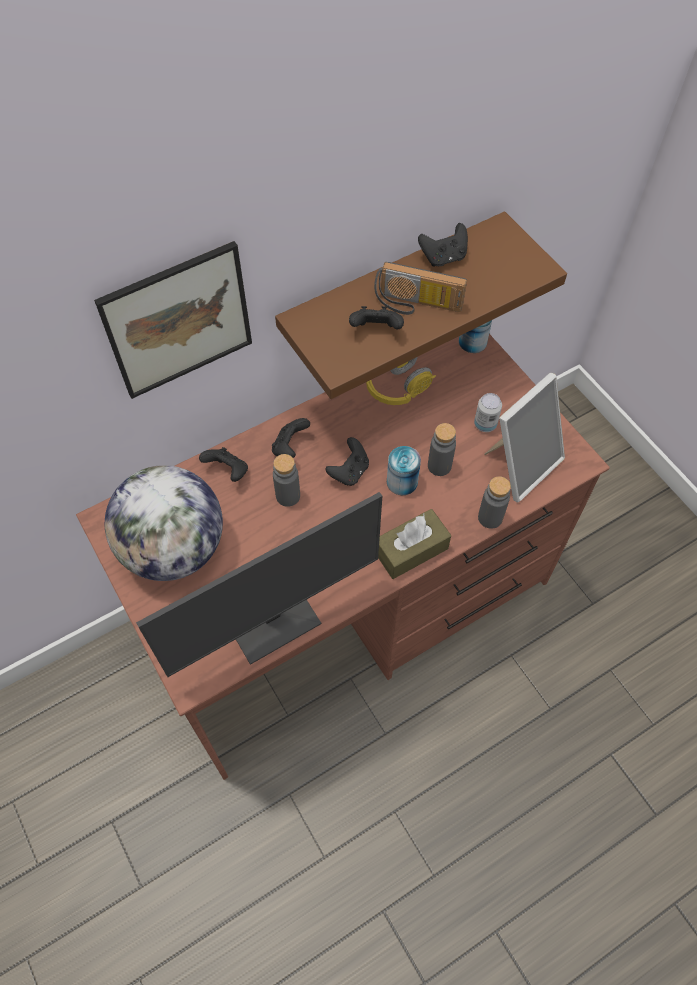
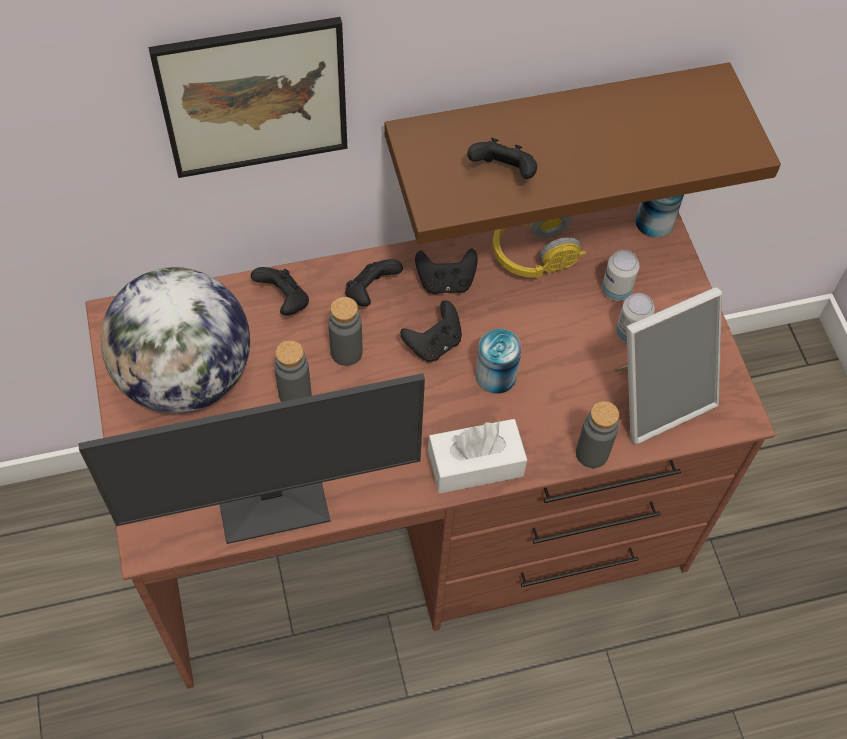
camera: 15 degrees right, 0 degrees up
(411, 550) = (475, 464): brown tissue box -> white tissue box
(416, 305) = (566, 154): radio -> none
(439, 466) = (551, 369): grey bottle -> grey bottle (295, 395)
(443, 257) = (625, 102): black game controller -> black game controller (446, 282)
(464, 397) = (616, 290): none -> can

